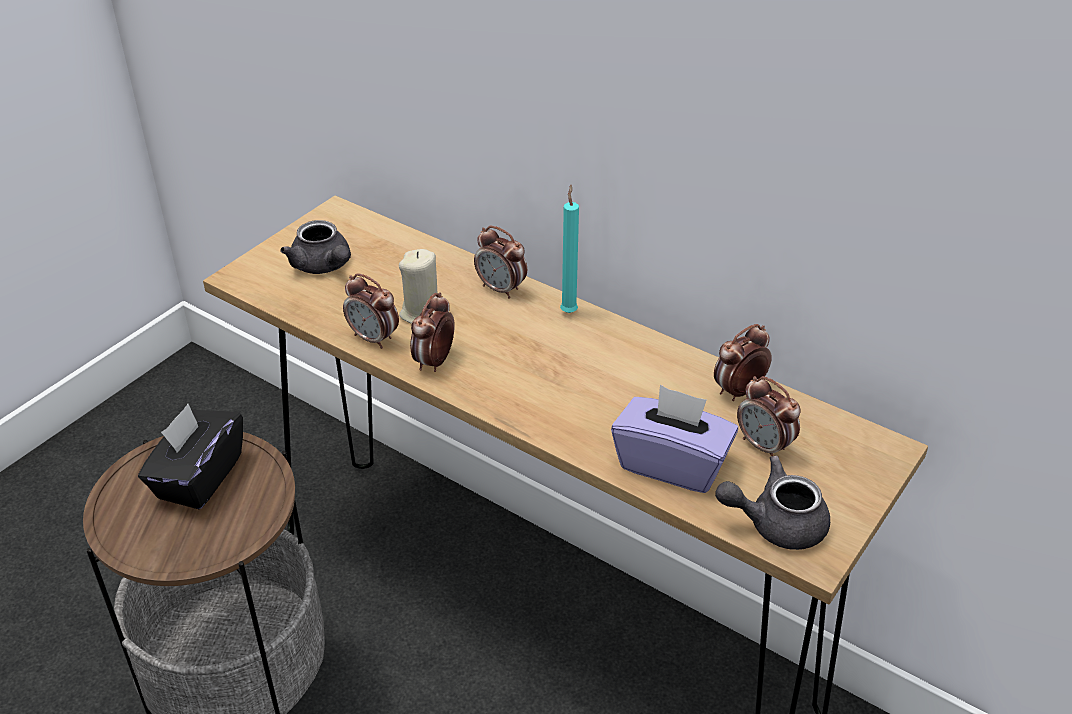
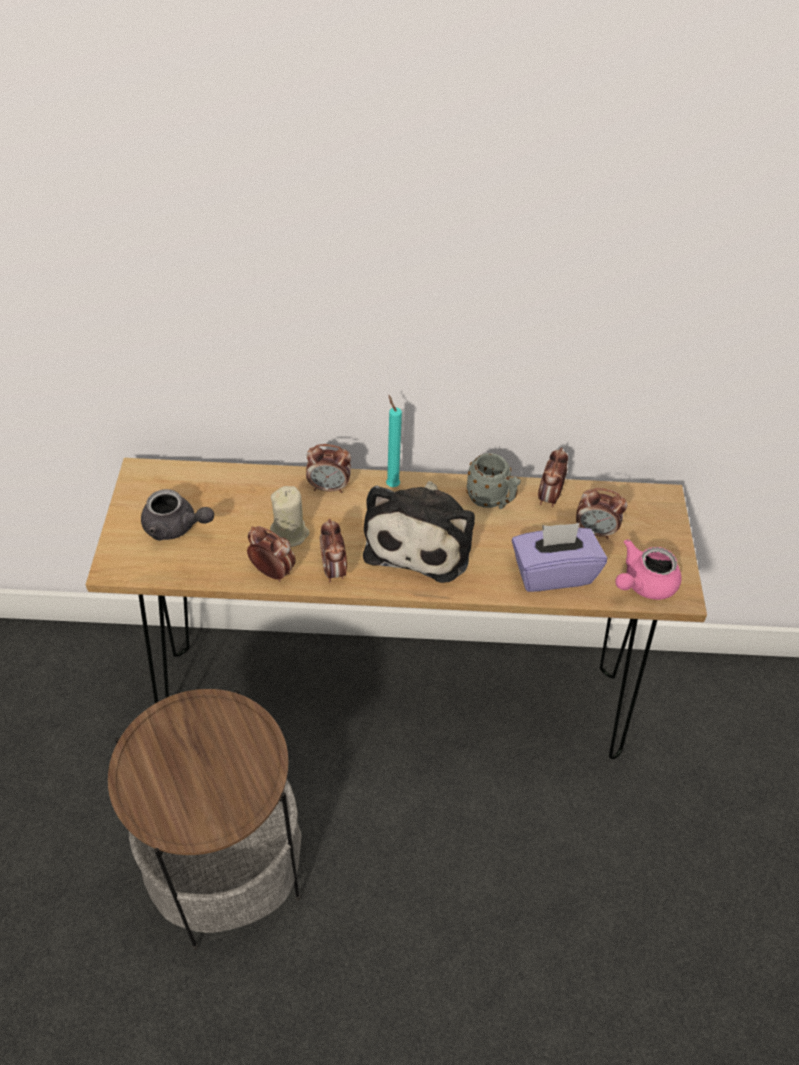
camera: 35 degrees left, 10 degrees up
(198, 477) = (189, 745): black tissue box -> none
(374, 338) = (272, 572): alarm clock -> alarm clock turned 150 degrees counterclockwise
(552, 371) = (421, 538): none -> plush toy
(666, 368) = (492, 500): none -> grey mug
(775, 523) = (643, 584): grey teapot -> pink teapot

